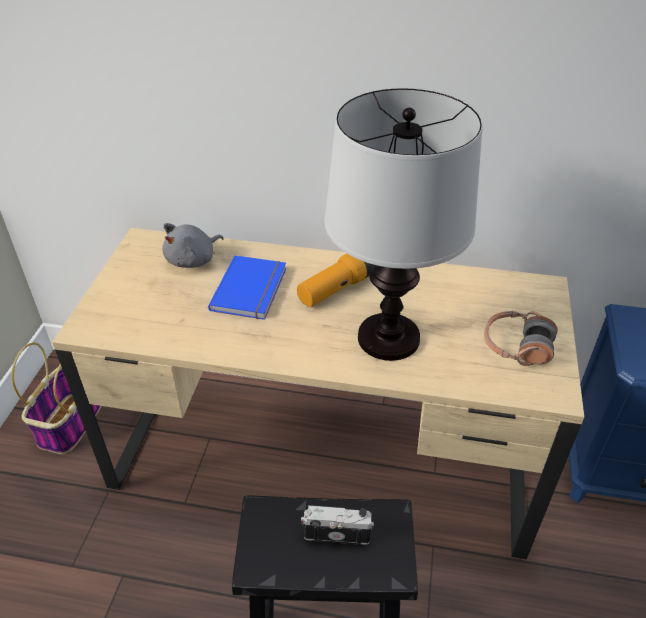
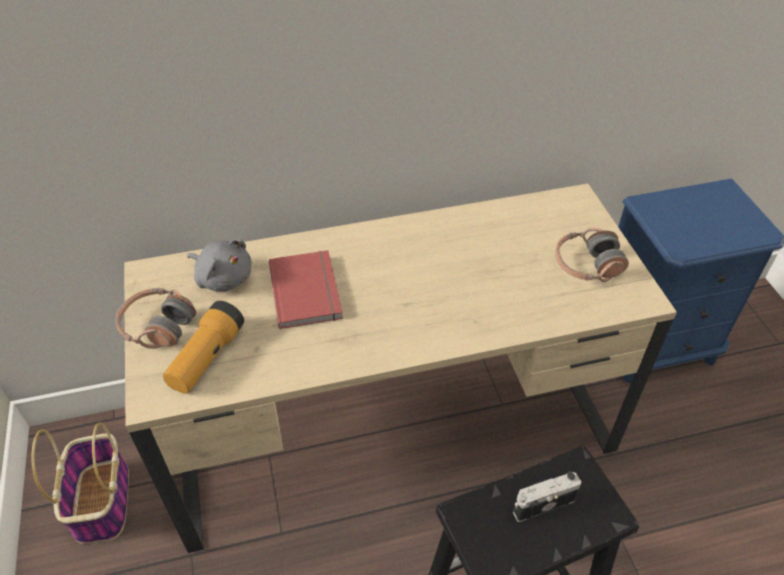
camera: 25 degrees left, 5 degrees up
(122, 280) = (158, 326): none -> headphones
(193, 260) = (223, 278): grey plush toy -> grey plush toy turned 75 degrees counterclockwise
(252, 289) = (308, 290): blue book -> red book
(335, 290) = (391, 263): flashlight -> flashlight (207, 358)
(388, 337) = (472, 295): table lamp -> none

